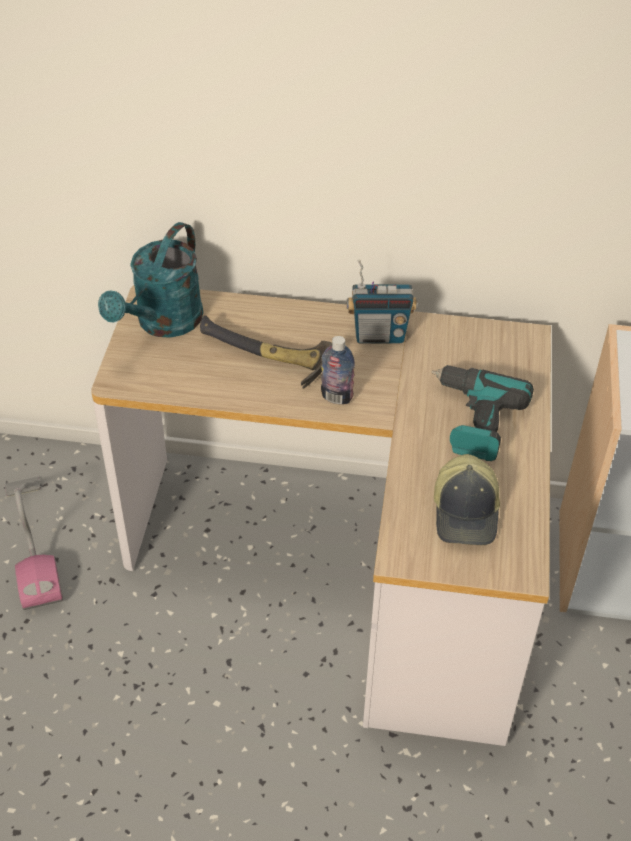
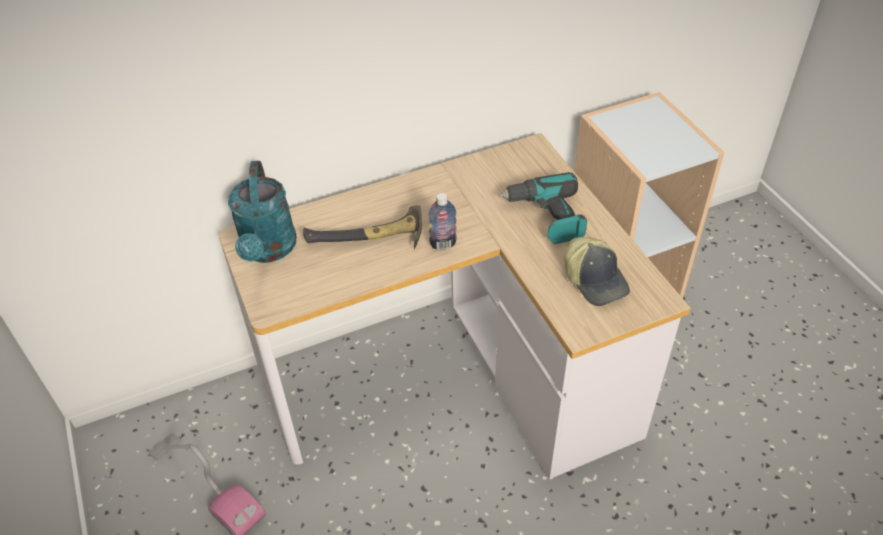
camera: 30 degrees left, 0 degrees up
(379, 336) = (436, 188): radio -> none

